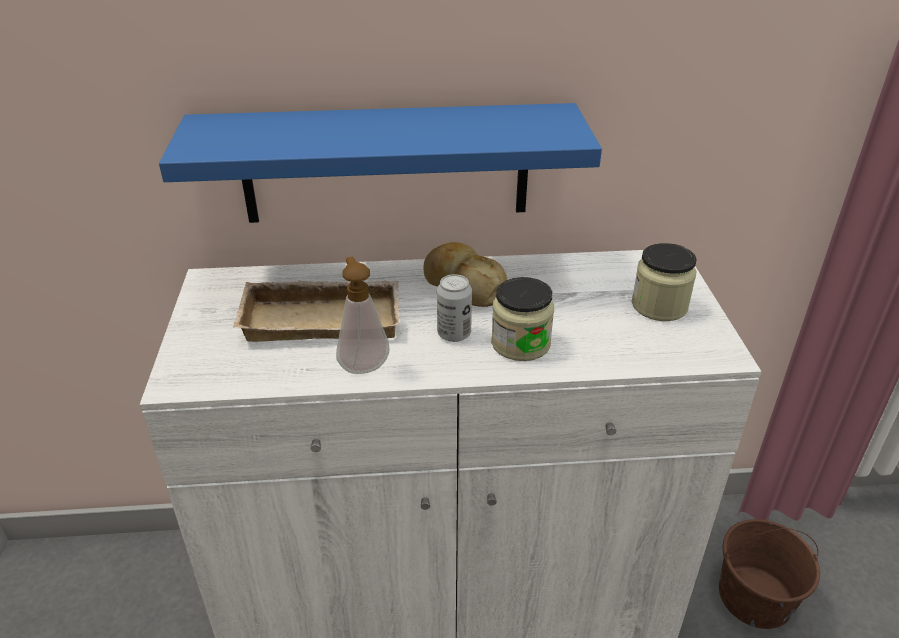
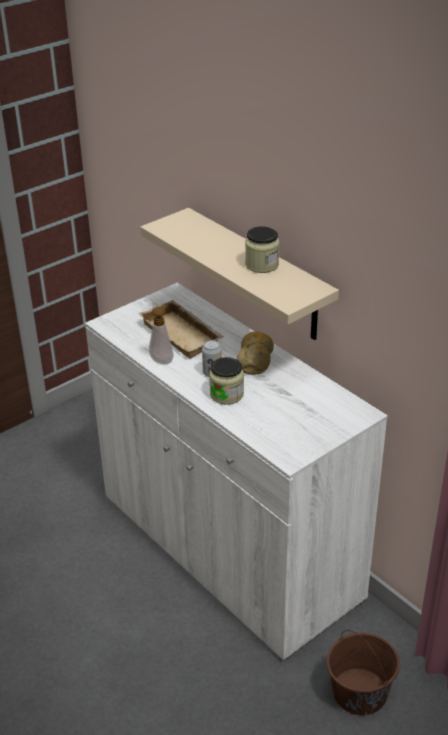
camera: 55 degrees right, 0 degrees up
(386, 164) = (258, 275): blue shelf -> beige shelf
(659, 306) = (311, 425): jar -> jar (262, 265)

